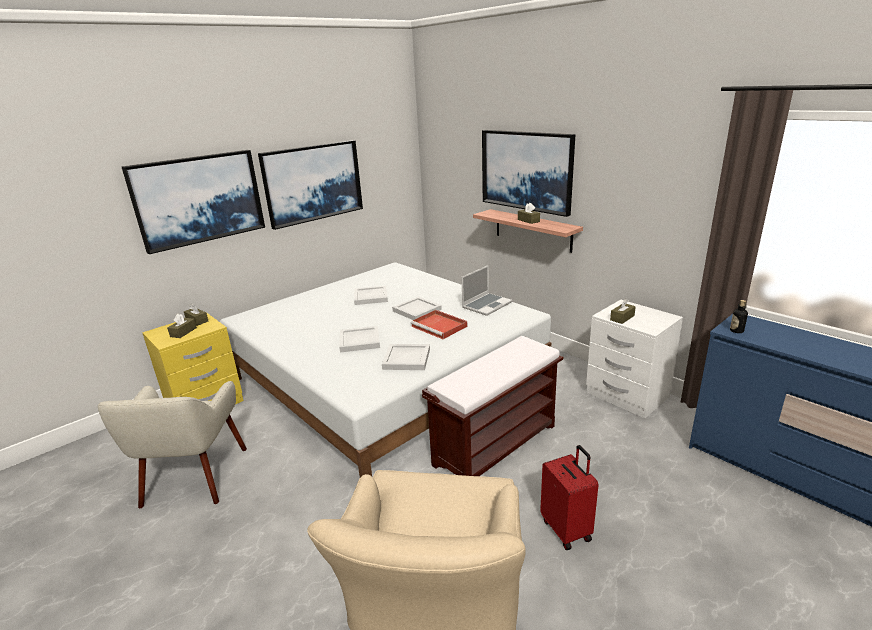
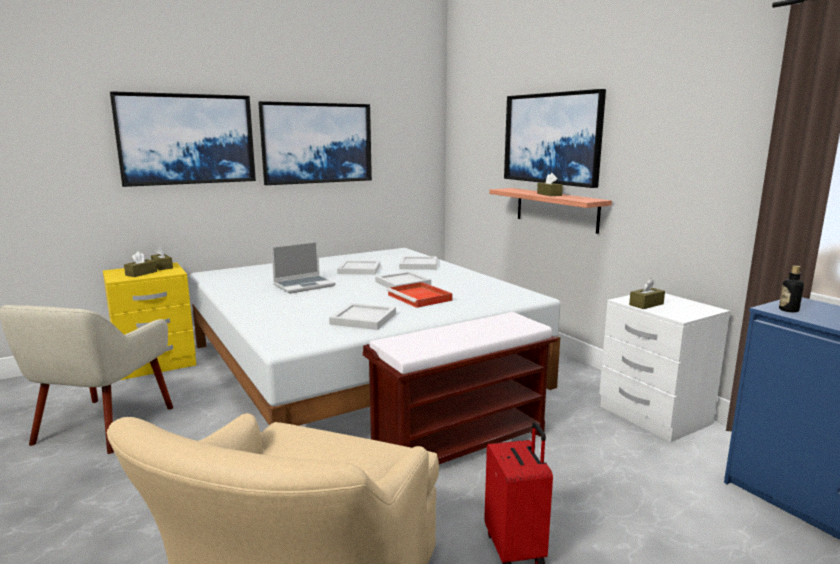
camera: 10 degrees right, 10 degrees down
(359, 340) = (321, 300): white tray -> white tray (418, 265)
(486, 305) = (486, 286): laptop -> laptop (304, 285)

